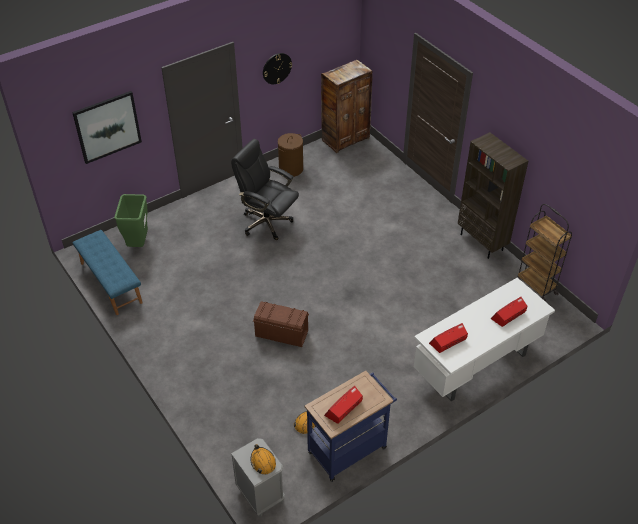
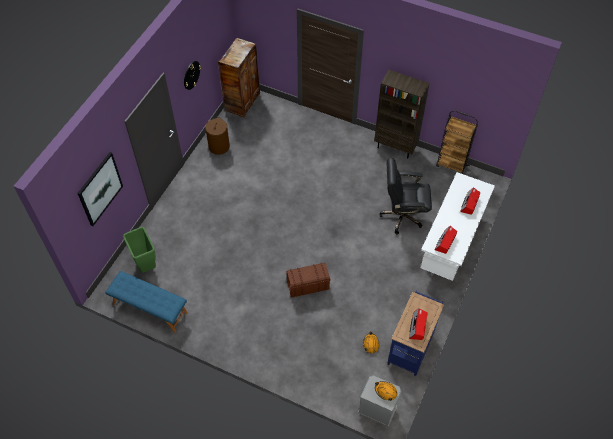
camera: 30 degrees left, 10 degrees up
(268, 223) = (234, 201): black office chair -> black office chair (403, 216)

